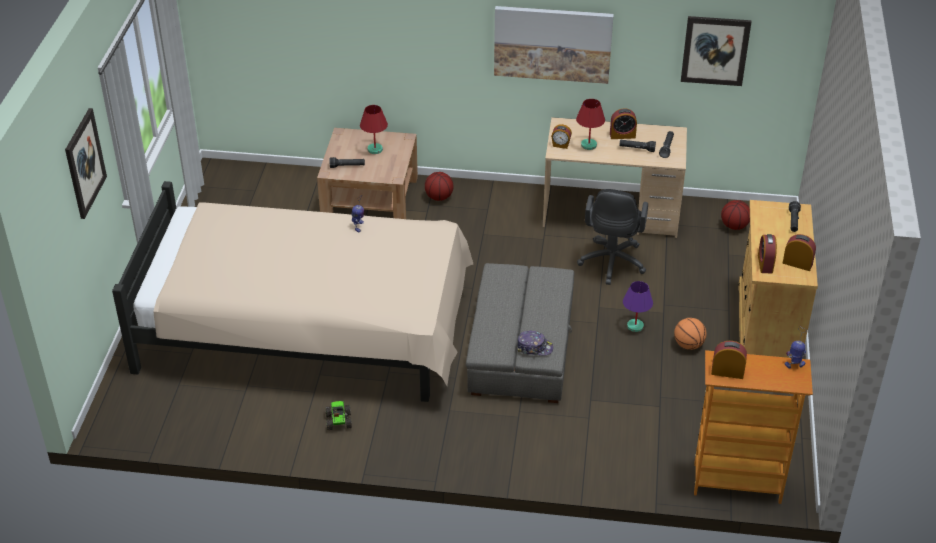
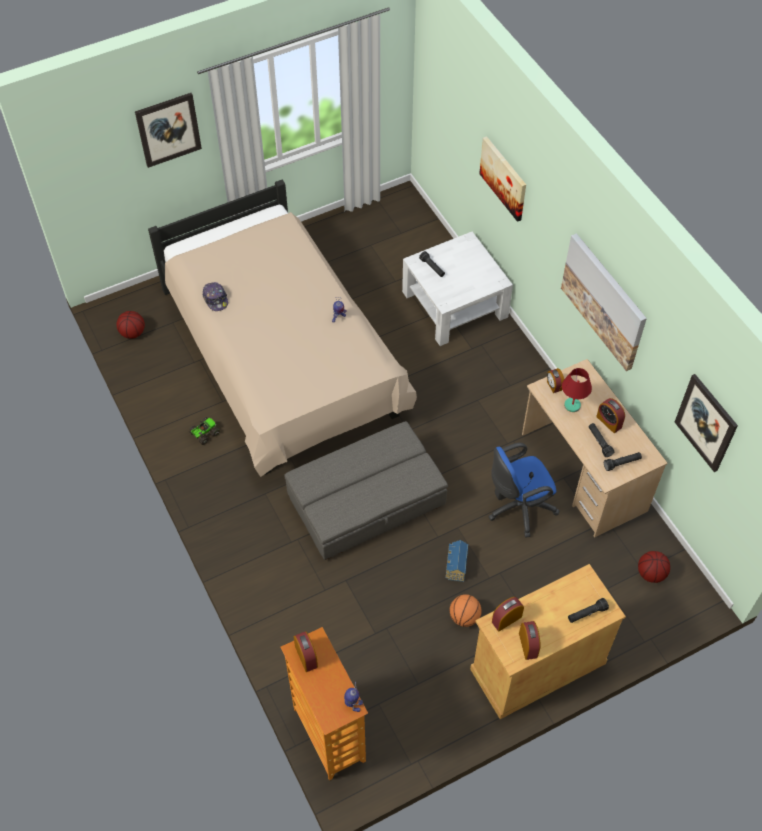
camera: 55 degrees right, 15 degrees up
(370, 31) = (504, 178): none -> picture
(370, 198) = (454, 304): brown coffee table -> white coffee table
(374, 149) = (468, 271): red table lamp -> none
(439, 197) = (496, 345): basketball -> basketball (133, 333)
(534, 347) = (330, 508): cap -> cap (215, 299)
(611, 264) = (517, 508): black office chair -> blue office chair
(635, 326) = (455, 566): purple table lamp -> toy house

